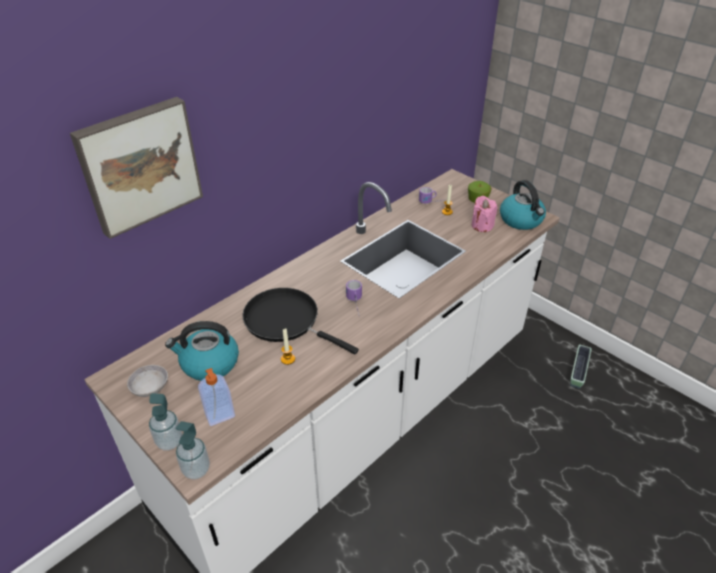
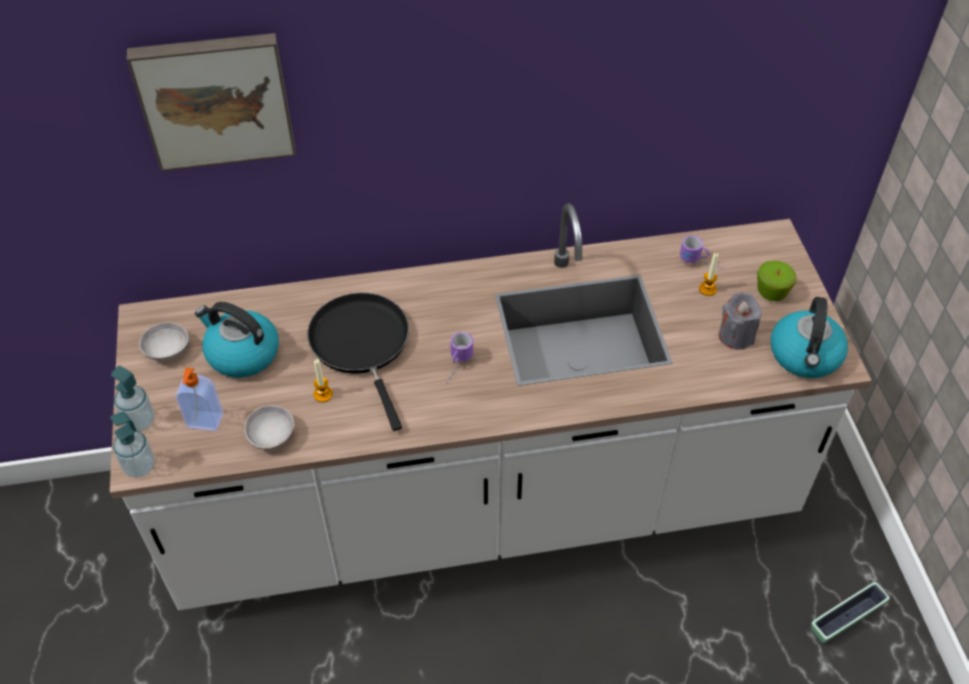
camera: 35 degrees right, 10 degrees up
(276, 399) = (271, 436): none -> grey bowl
(482, 226) = (736, 336): pink candle -> grey candle

